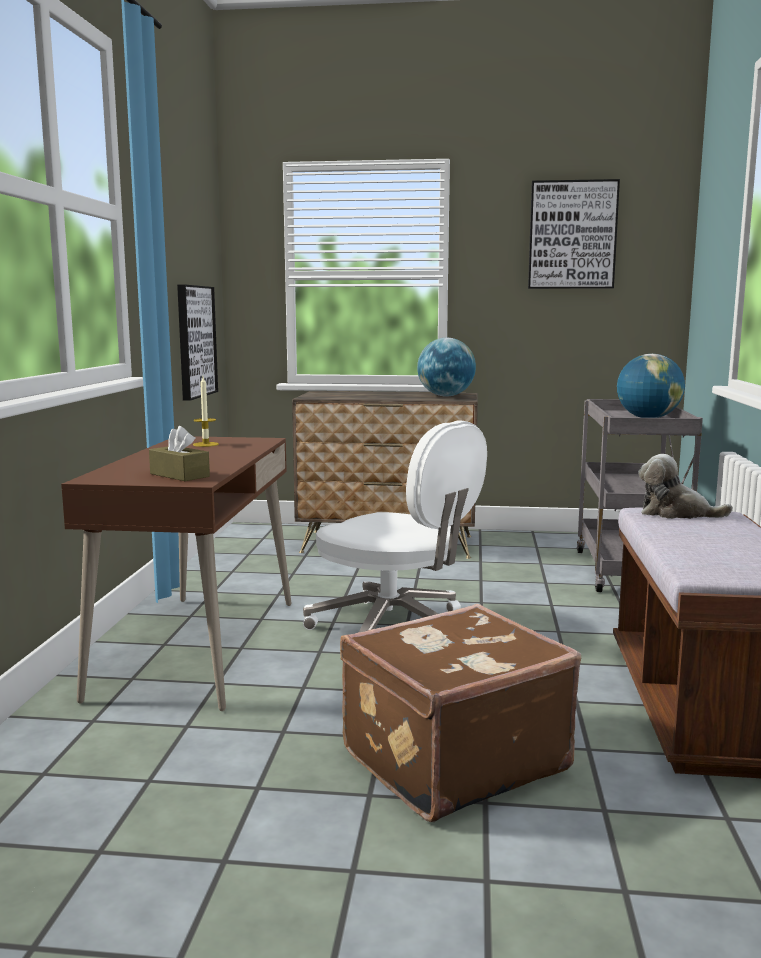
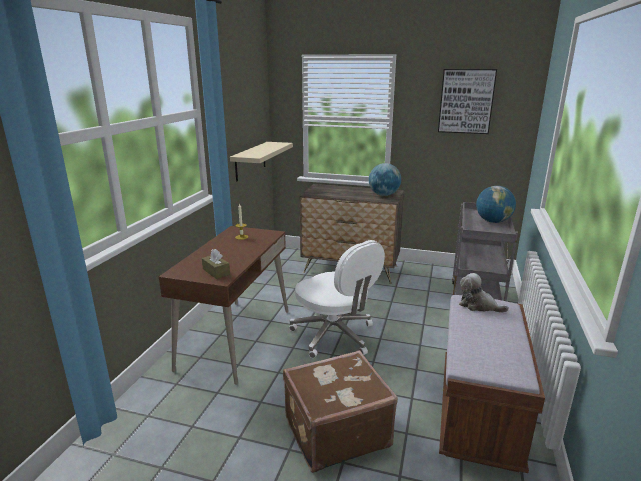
camera: 10 degrees right, 10 degrees up
(195, 341) = (250, 161): picture -> beige shelf

